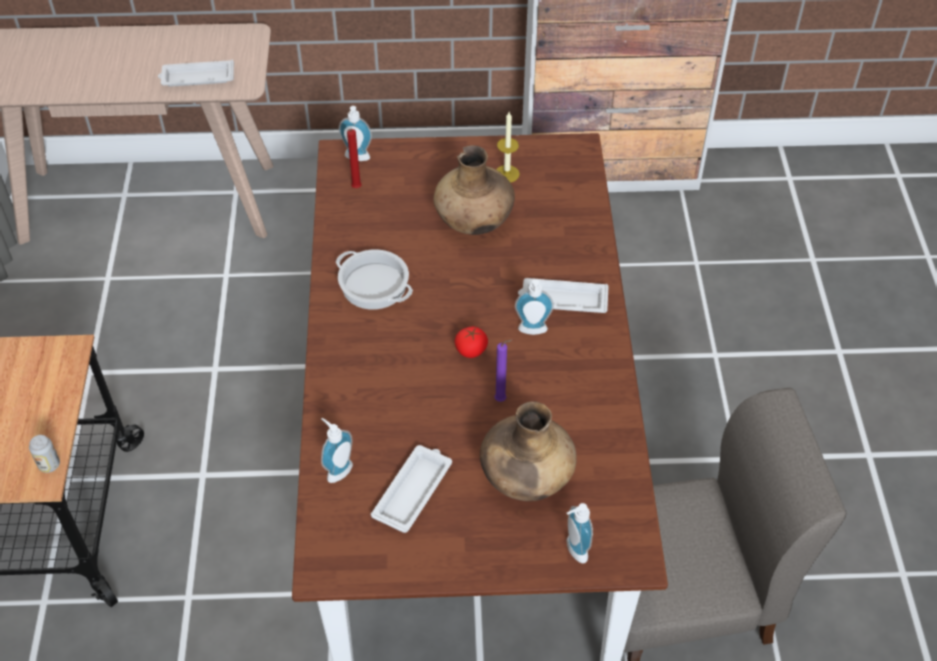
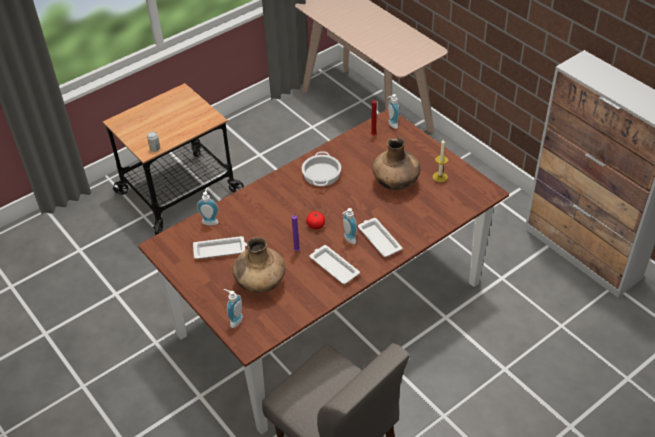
camera: 55 degrees right, 5 degrees down
(197, 78) = (387, 53): white tray -> white tray (333, 266)

